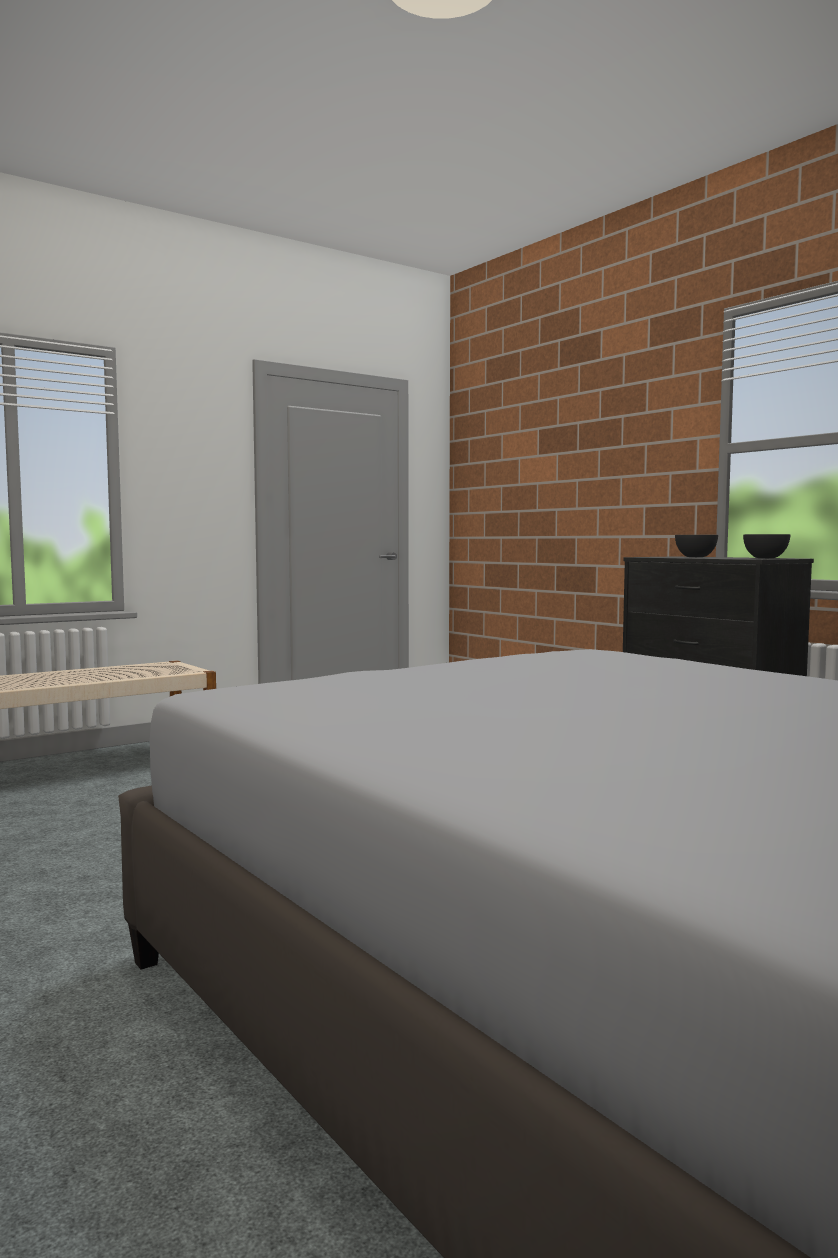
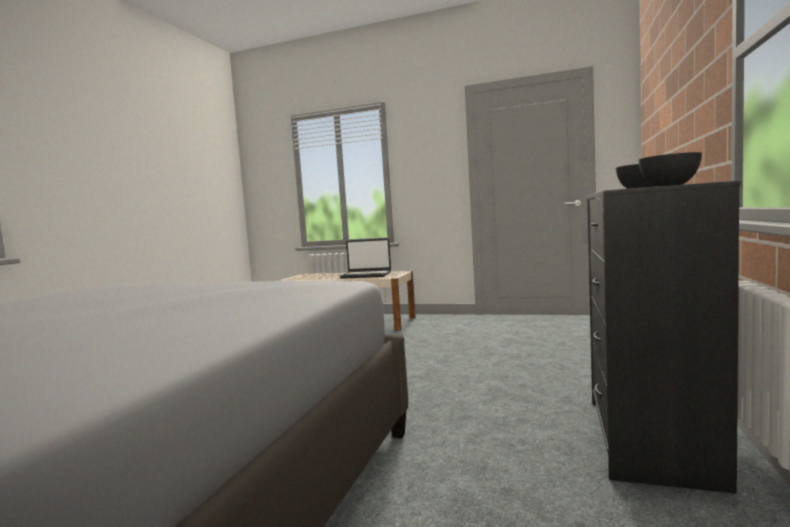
camera: 55 degrees right, 0 degrees up
(127, 672) = (366, 275): none -> laptop

